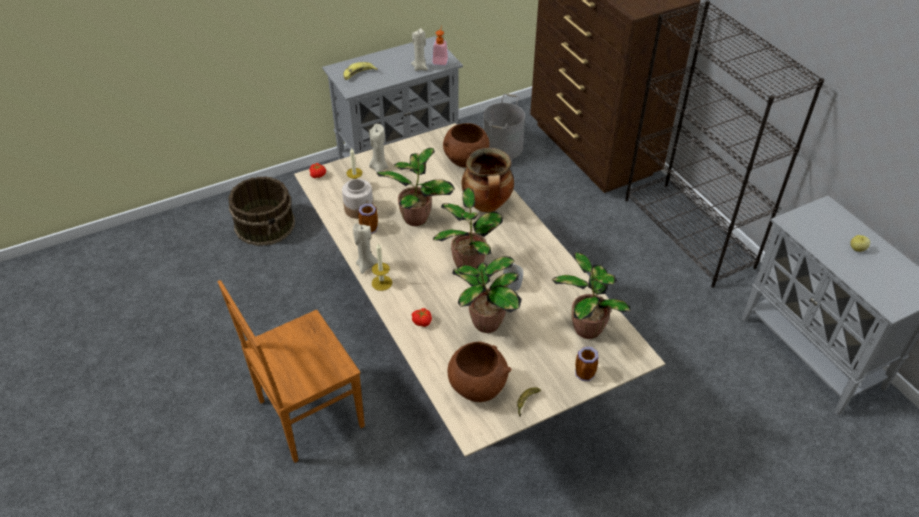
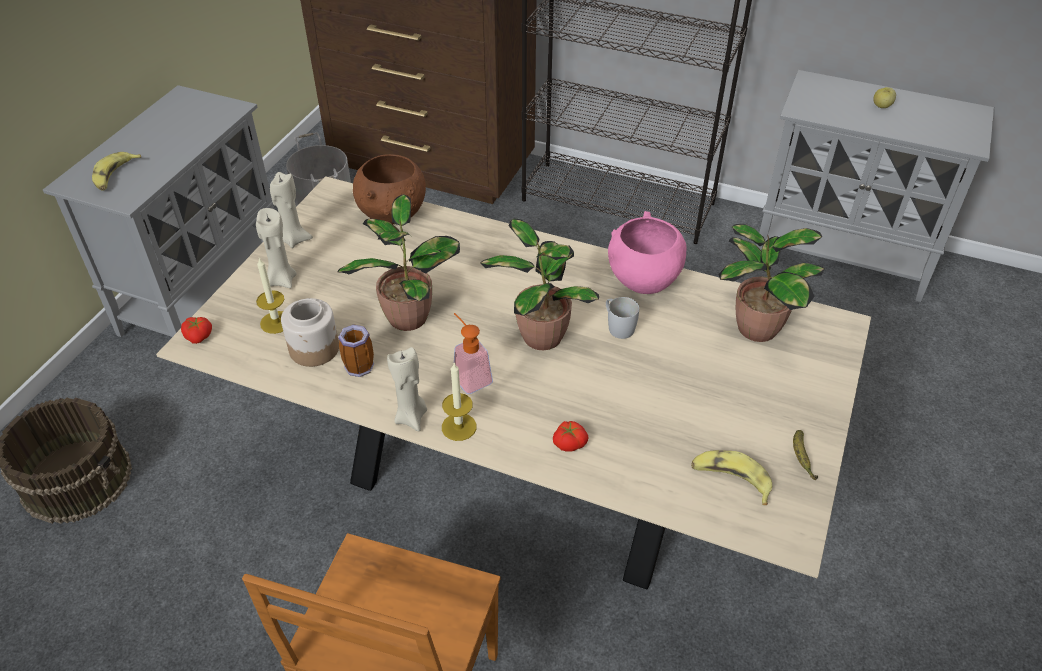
camera: 40 degrees left, 0 degrees up
(420, 67) = (200, 130): beige candle -> beige candle (294, 239)
(440, 60) = (219, 110): soap dispenser -> soap dispenser (469, 376)
(477, 387) = (730, 480): brown bowl -> banana
(484, 323) = (644, 395): potted plant -> none
(487, 205) = (481, 253): cooking pot -> none
(555, 267) = (643, 280): none -> pink bowl
(585, 375) = (818, 383): mug -> none

